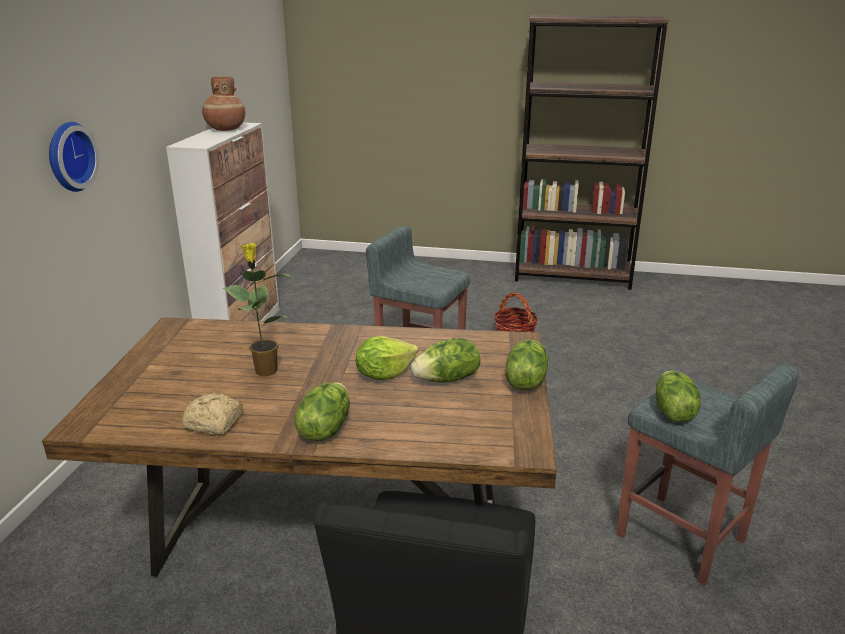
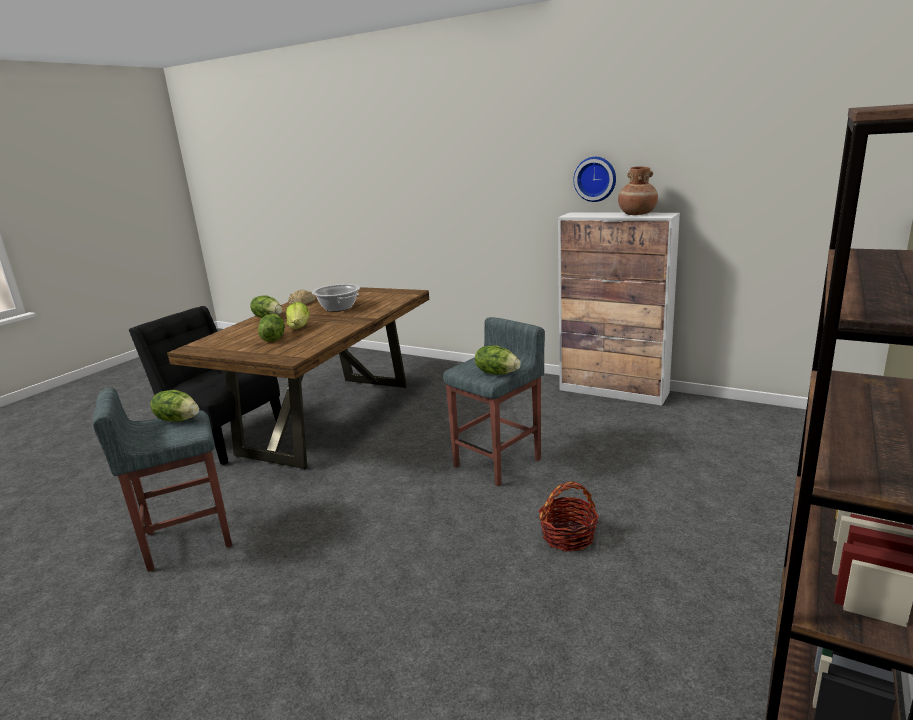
camera: 110 degrees right, 5 degrees down
(68, 156) = (479, 196): wall clock -> wall clock (595, 179)
(265, 370) = (338, 308): potted plant -> cooking pot
(525, 381) = (242, 354): lettuce -> lettuce (497, 373)

